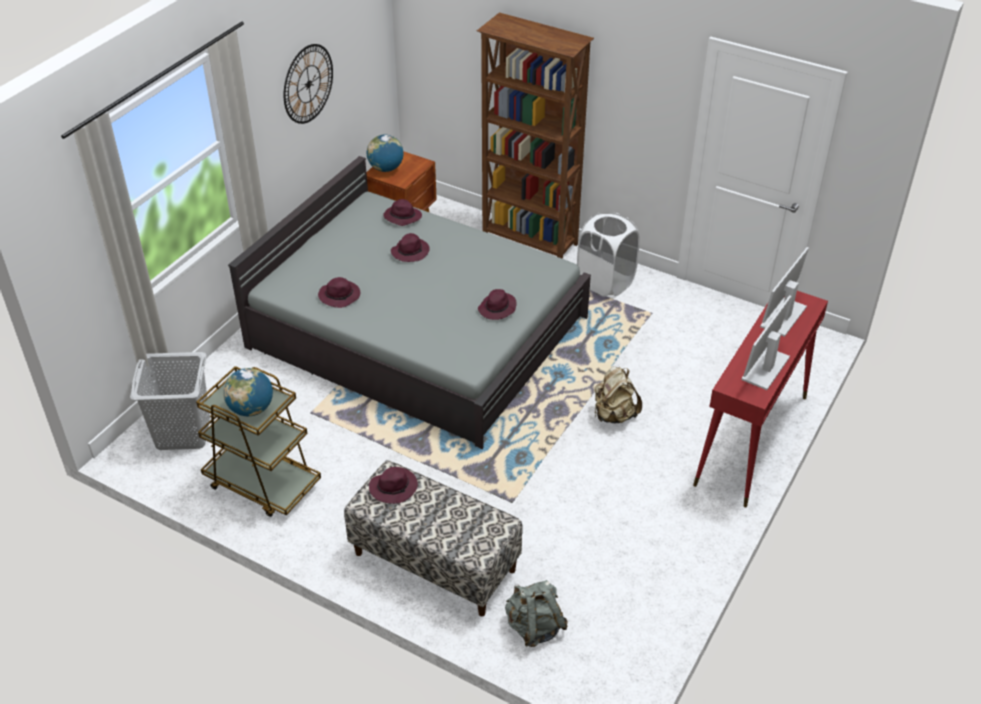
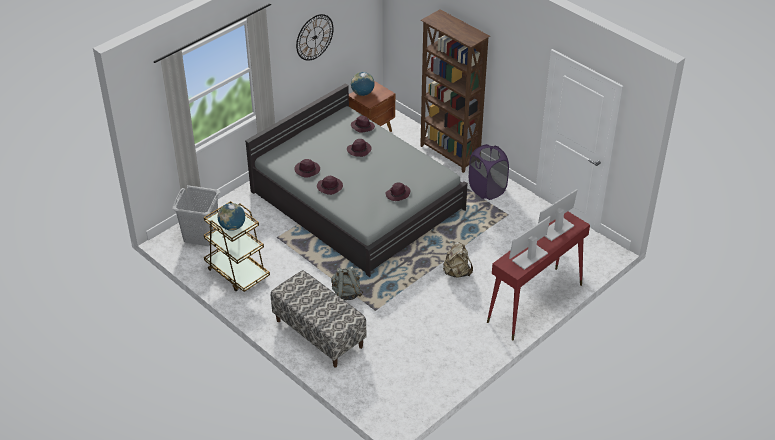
camera: 15 degrees right, 0 degrees up
(394, 487) = (301, 285): purple hat -> purple hat (330, 187)
(534, 627) = (361, 379): grey backpack -> grey backpack (346, 293)
(605, 282) = (487, 189): white laundry basket -> purple laundry basket

